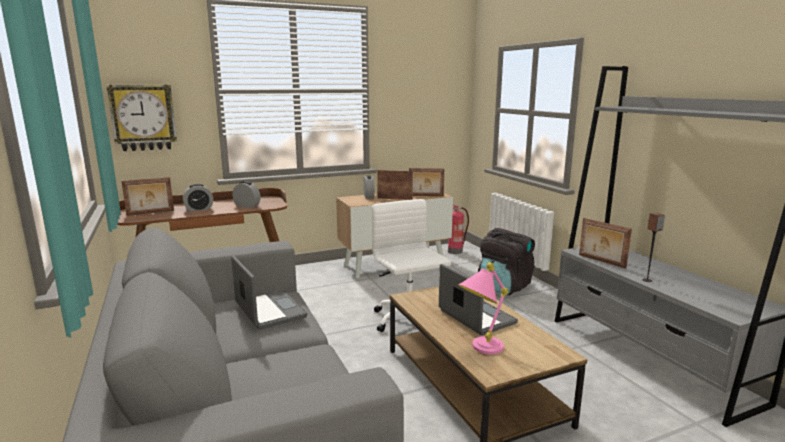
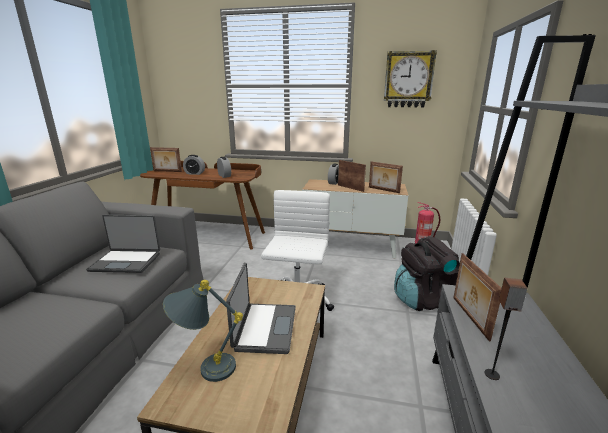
camera: 35 degrees right, 5 degrees up
(143, 117) = (181, 104): wall clock -> wall clock (408, 80)
(269, 311) = (126, 261): laptop -> laptop turned 90 degrees clockwise
(479, 350) = (205, 368): pink table lamp -> grey table lamp

